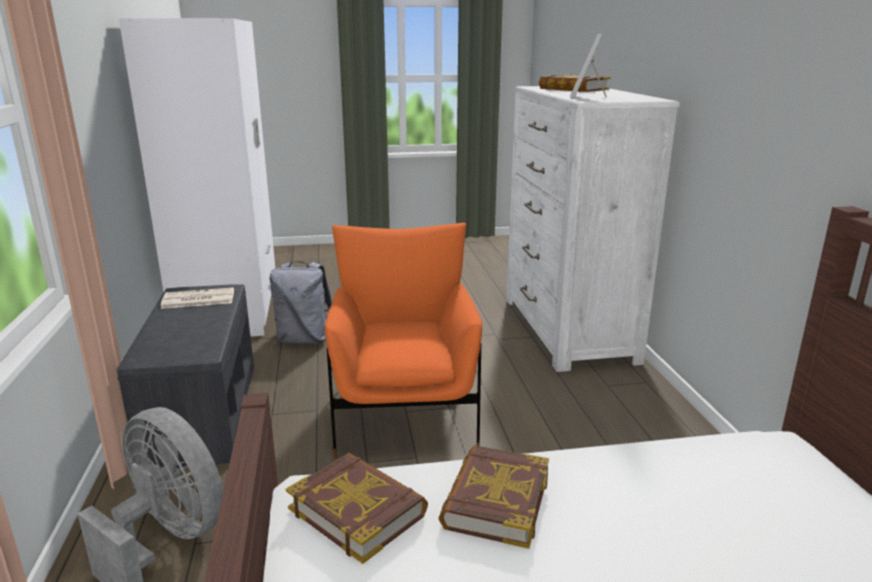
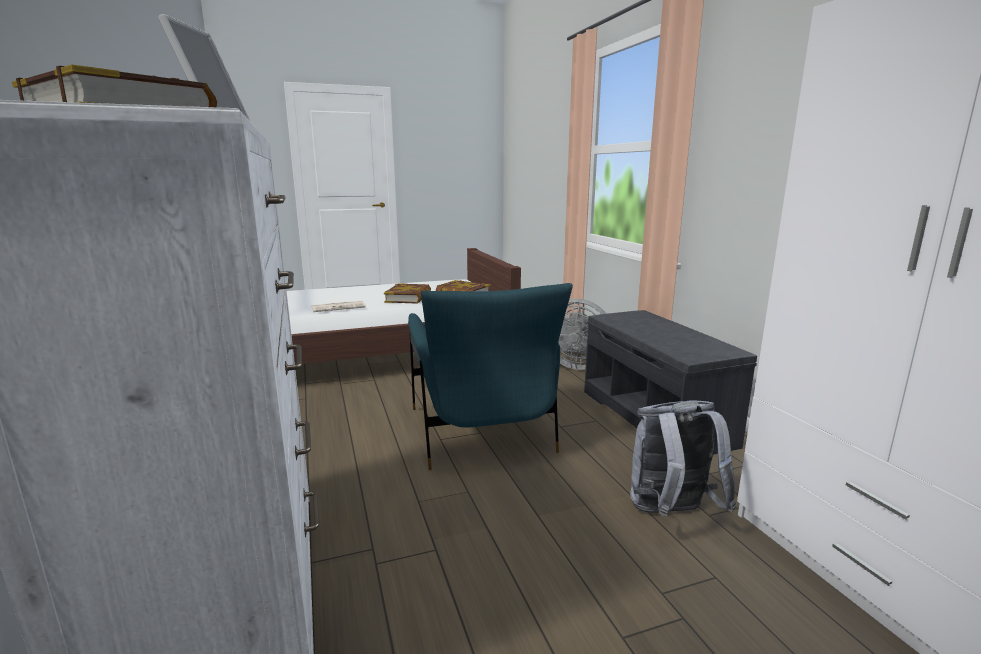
camera: 170 degrees right, 5 degrees down
(197, 299) = (693, 345): newspaper -> newspaper (339, 307)
(404, 411) = (481, 432): orange armchair -> blue armchair

